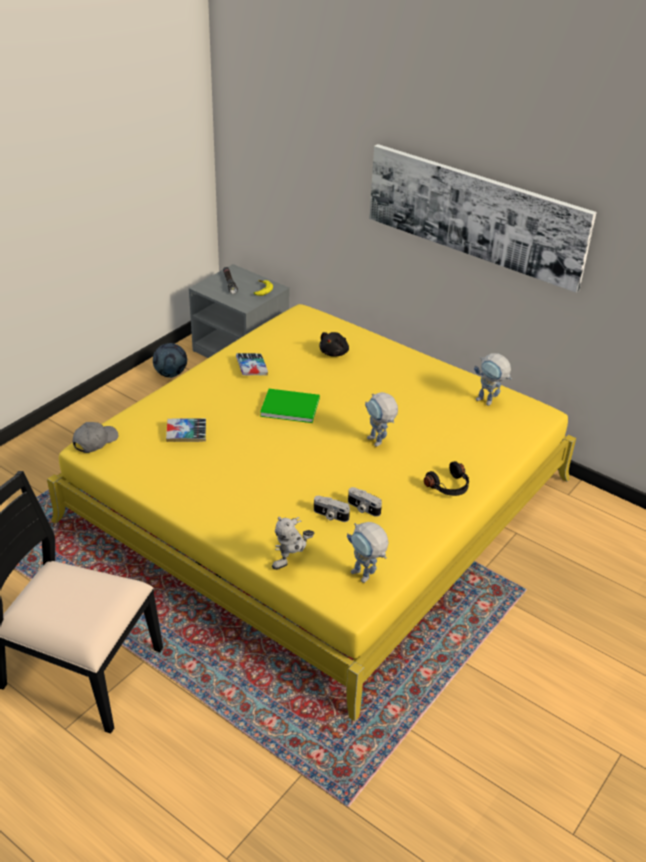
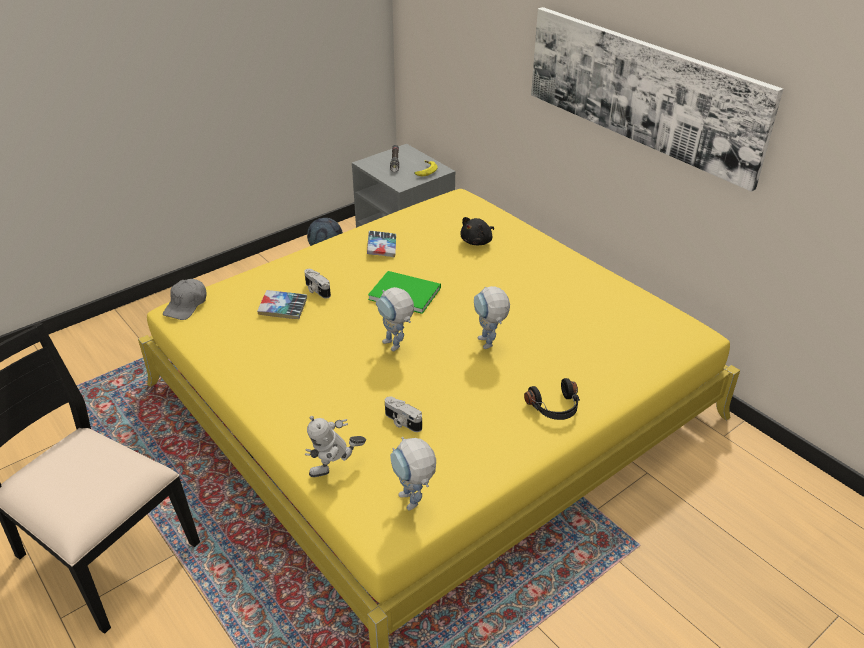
camera: 15 degrees right, 0 degrees up
(95, 441) = (186, 305): grey cap -> grey cap turned 150 degrees clockwise
(363, 508) = (443, 419): camera -> camera (316, 290)
(489, 402) = (635, 315): toy robot -> toy robot (396, 347)

